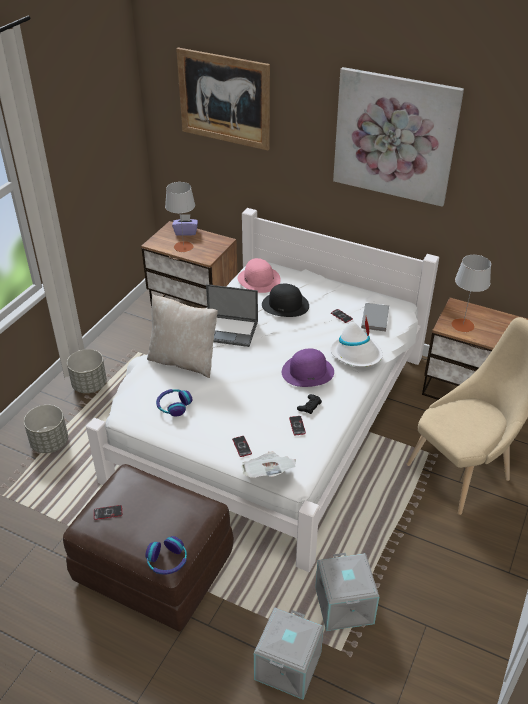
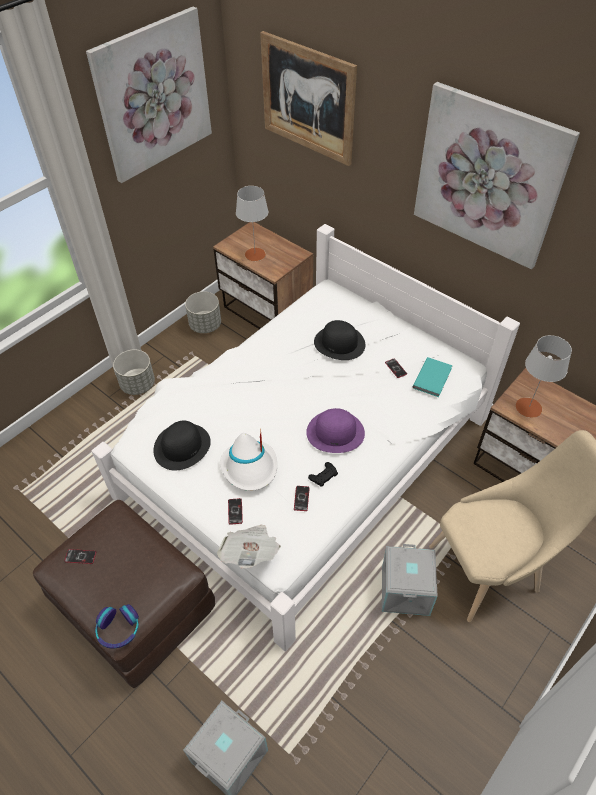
camera: 15 degrees right, 10 degrees up
(50, 443) = (81, 442): grey planter -> grey planter (205, 325)
(89, 108) = (153, 96): none -> picture
(173, 405) = (182, 446): headphones -> black hat
(184, 361) = (211, 392): beige pillow -> none
(186, 232) = (263, 237): purple tissue box -> none
(229, 330) = (269, 364): laptop -> none
(259, 280) = (322, 306): pink hat -> none
(345, 605) = (310, 701): grey storage box -> grey storage box (406, 591)
(357, 354) = (396, 421): white hat -> white hat (250, 467)
(376, 318) = (433, 378): grey book -> turquoise book

